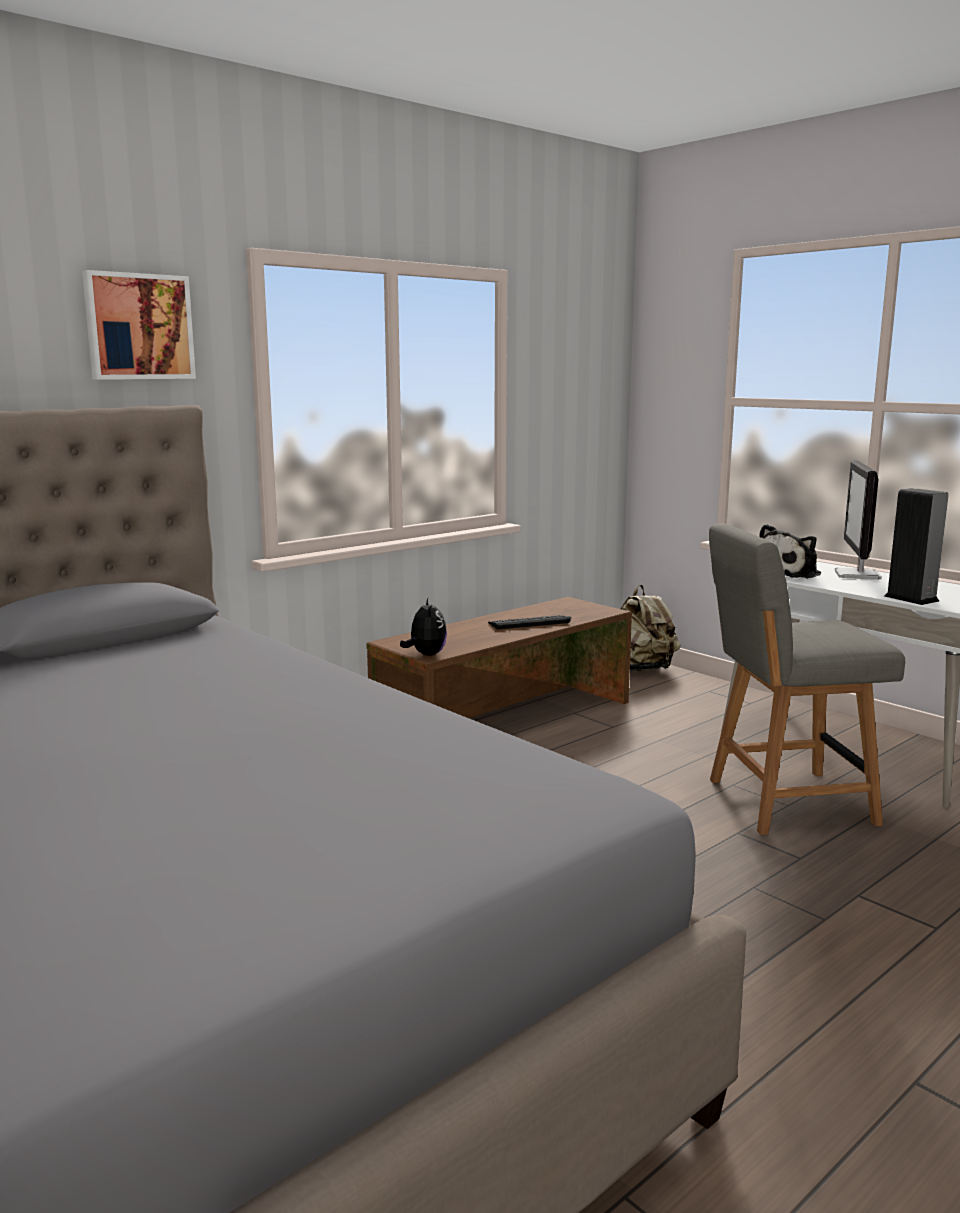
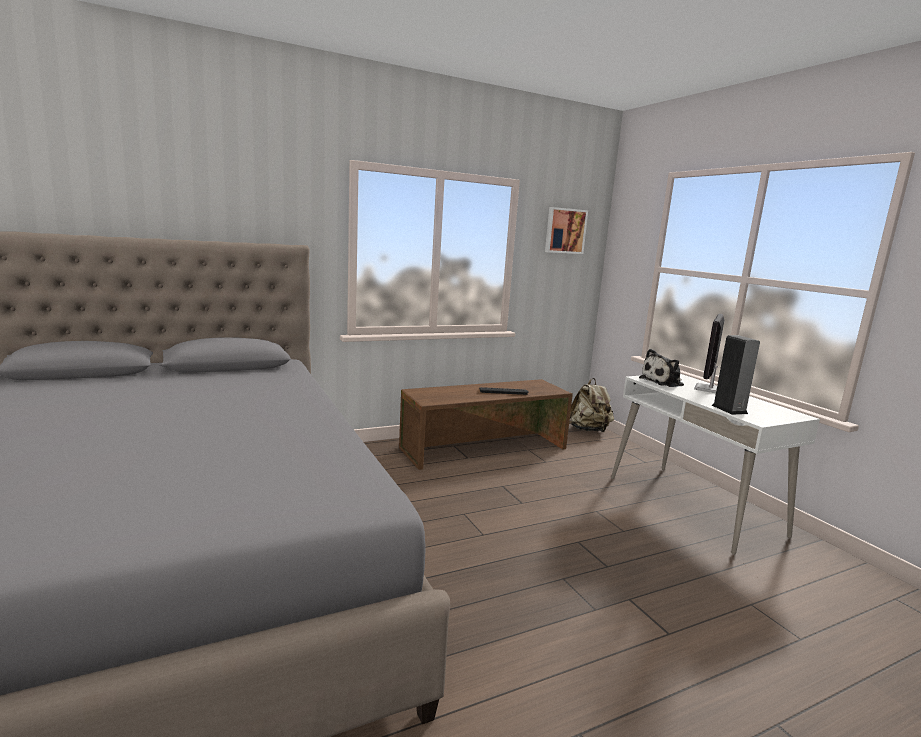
camera: 15 degrees right, 0 degrees up
(138, 327) = (280, 200): picture -> picture (565, 231)
(426, 654) = (426, 401): plush toy -> none
(785, 802) = (622, 528): grey chair -> none

